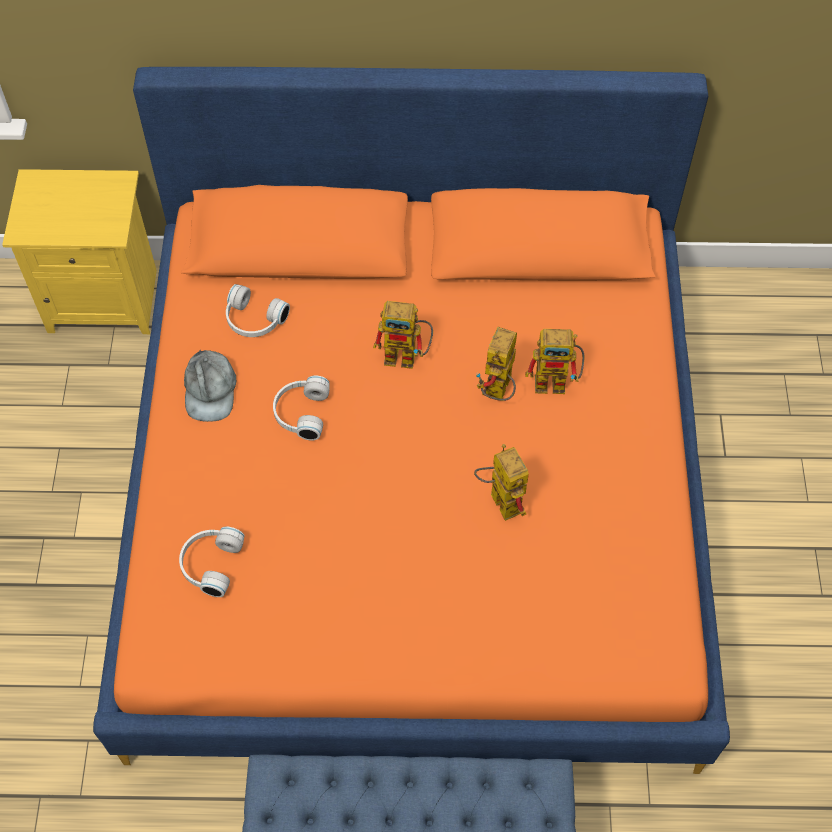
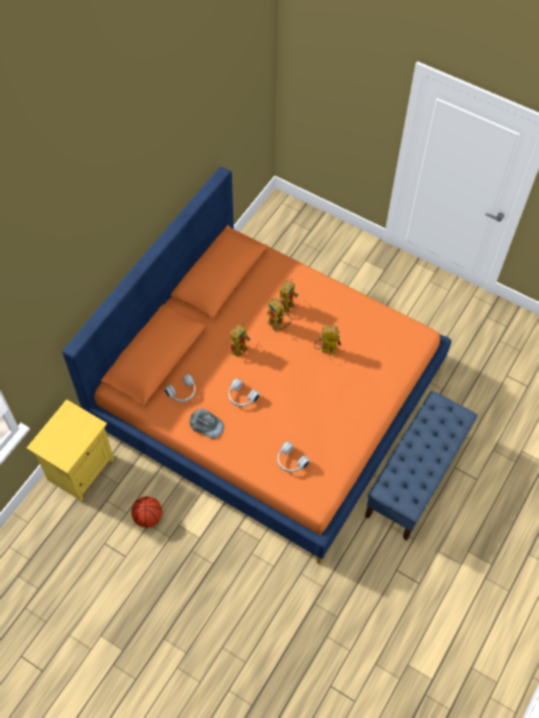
camera: 60 degrees left, 0 degrees up
(70, 440) = (148, 517): none -> basketball

